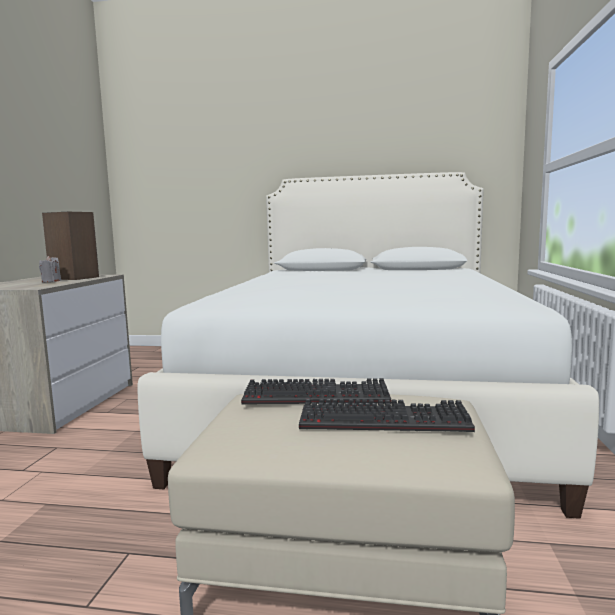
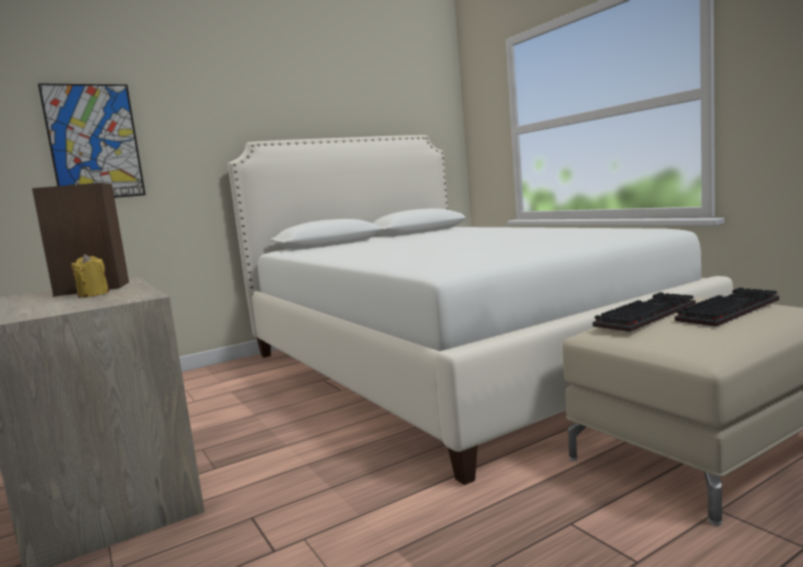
camera: 40 degrees left, 0 degrees up
(51, 281) = (93, 294): grey candle -> yellow candle
(184, 179) = (94, 142): none -> picture

